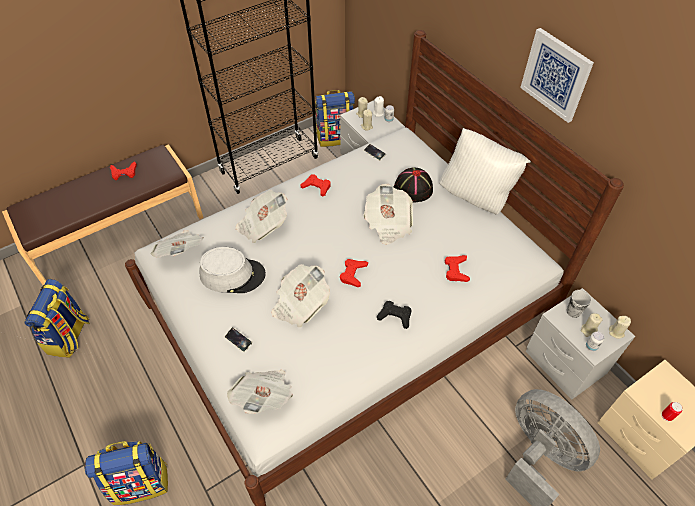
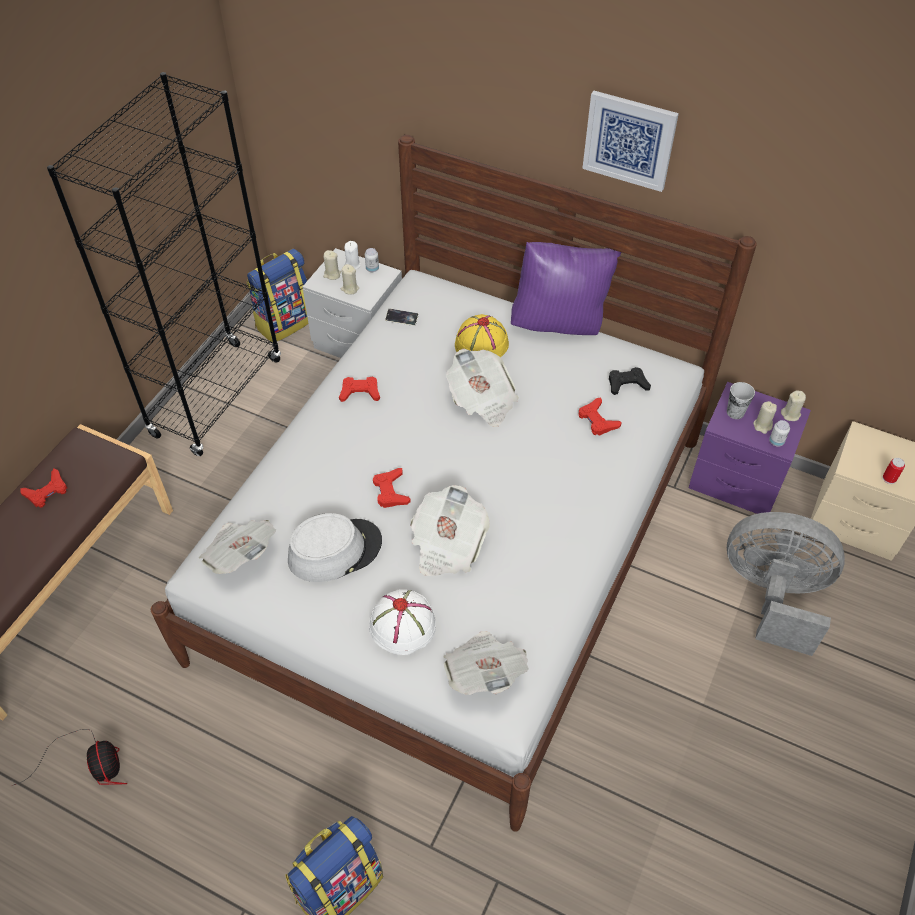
camera: 30 degrees left, 0 degrees up
(69, 337) = (92, 764): backpack -> fan
(238, 340) = (403, 625): phone -> white hat
(262, 225) = (326, 471): newspaper -> none
(353, 274) = (484, 479): red game controller -> red game controller (391, 491)
(395, 316) = (567, 505): black game controller -> black game controller (627, 384)
(413, 189) = (481, 344): black hat -> yellow hat
(476, 197) = (559, 323): white pillow -> purple pillow
(565, 362) = (736, 480): grey nightstand -> purple nightstand

